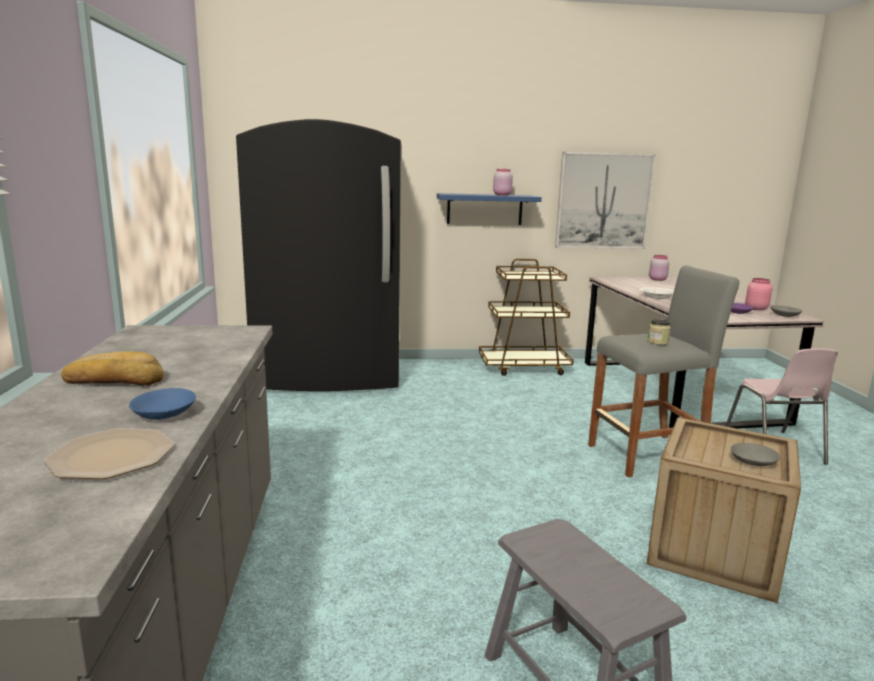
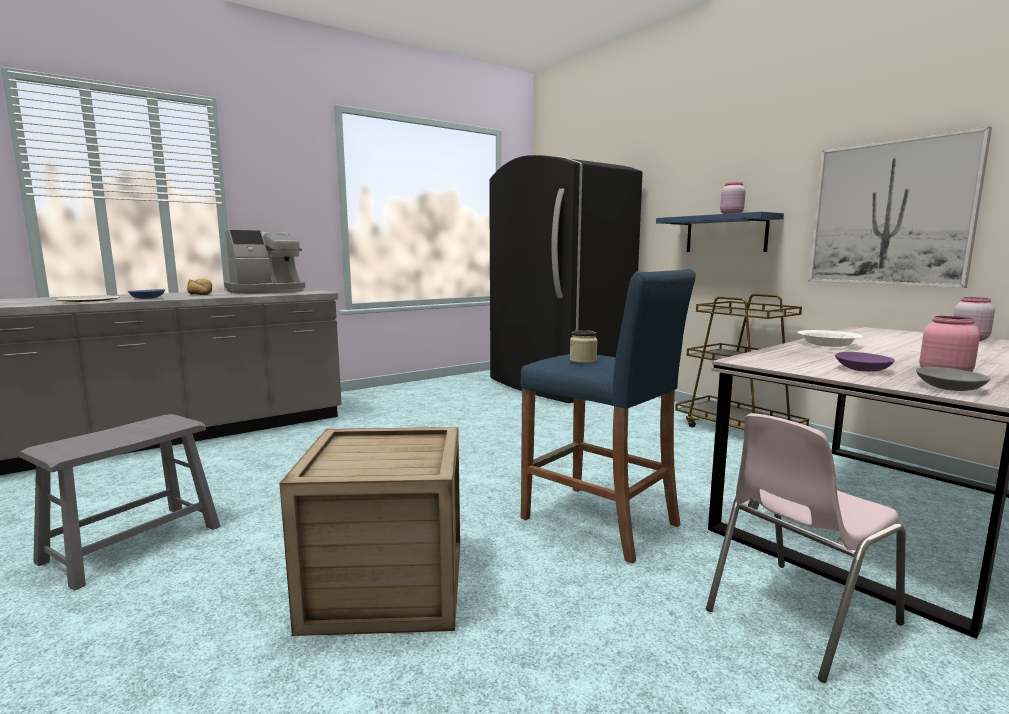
camera: 60 degrees right, 5 degrees down
(171, 347) = (268, 291): none -> coffee machine
(647, 455) = (599, 521): grey stool -> blue stool
(752, 462) = (355, 464): grey bowl -> none

